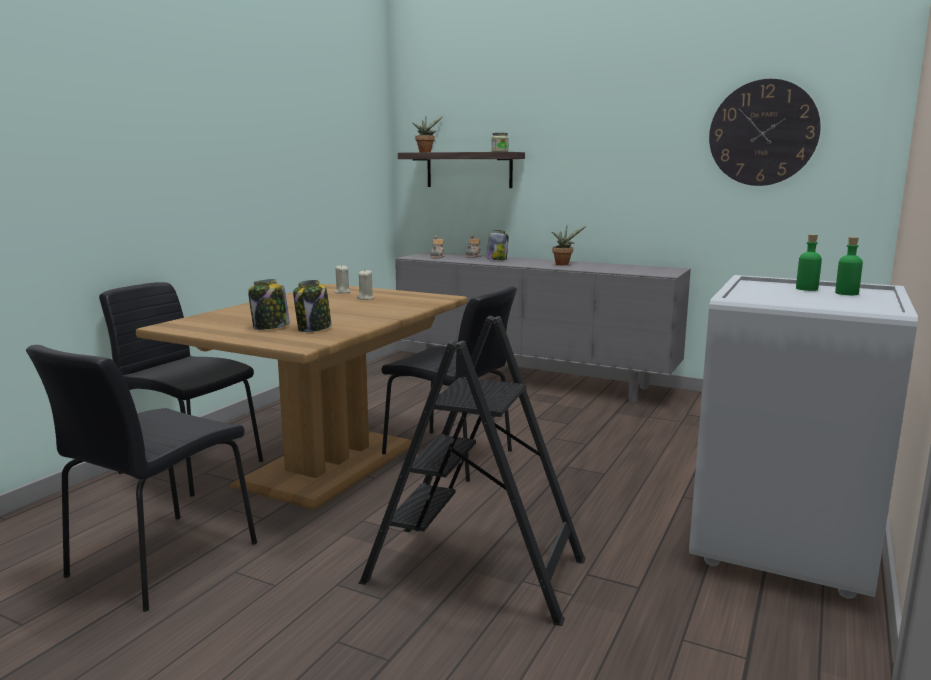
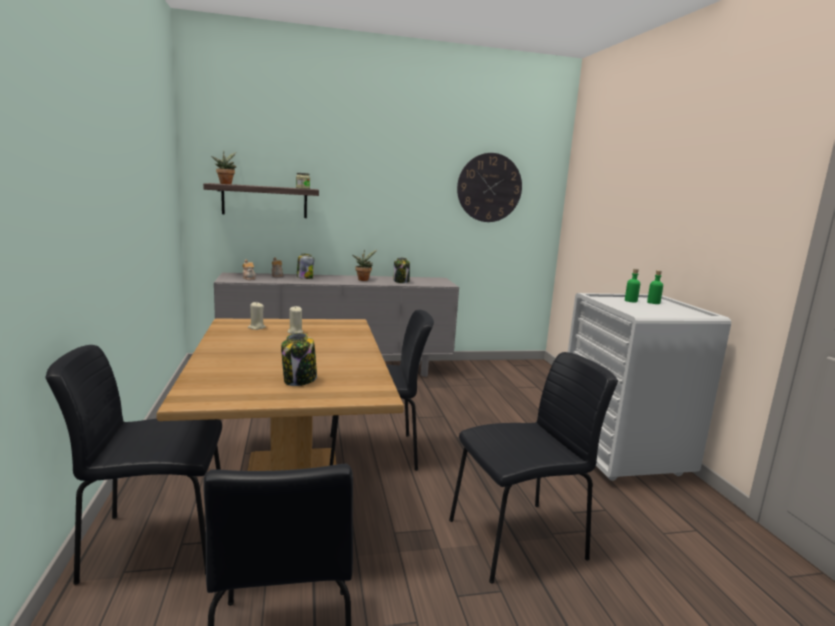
camera: 40 degrees left, 0 degrees up
(314, 328) = (341, 374): jar -> jar (401, 281)
(478, 570) = (521, 538): black step ladder -> black chair

